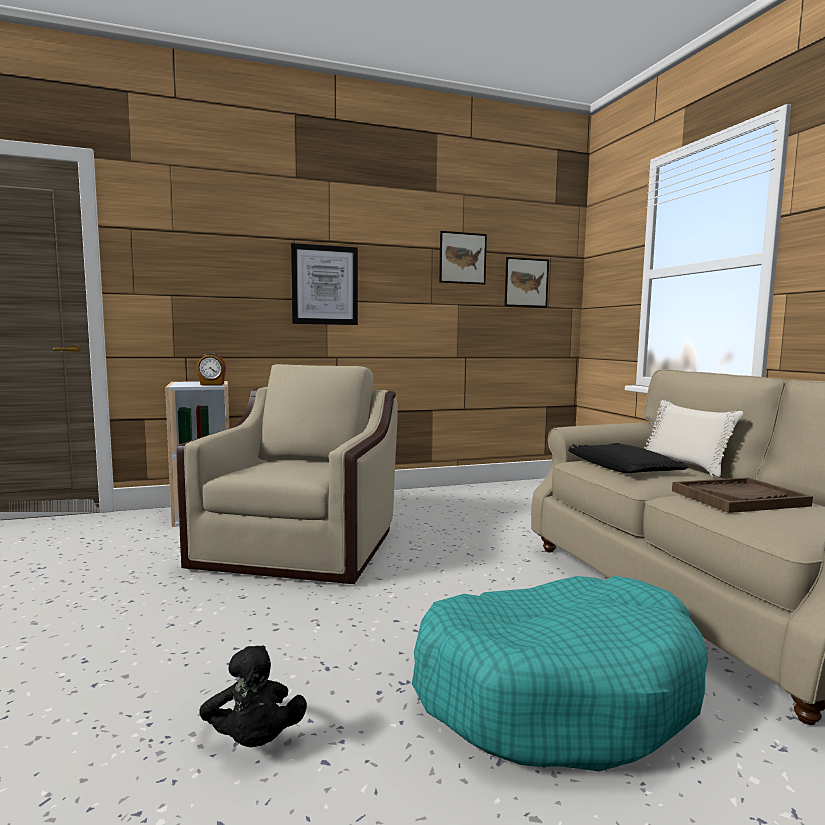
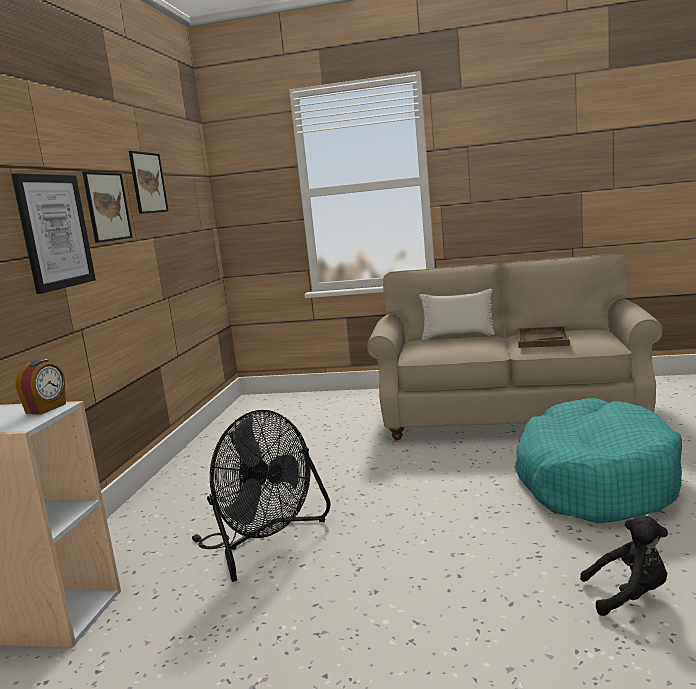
camera: 60 degrees left, 5 degrees up
(304, 543) = (260, 544): beige armchair -> black fan
(526, 282) = (188, 206): picture -> picture (107, 206)
(623, 466) = (447, 347): black pillow -> none

